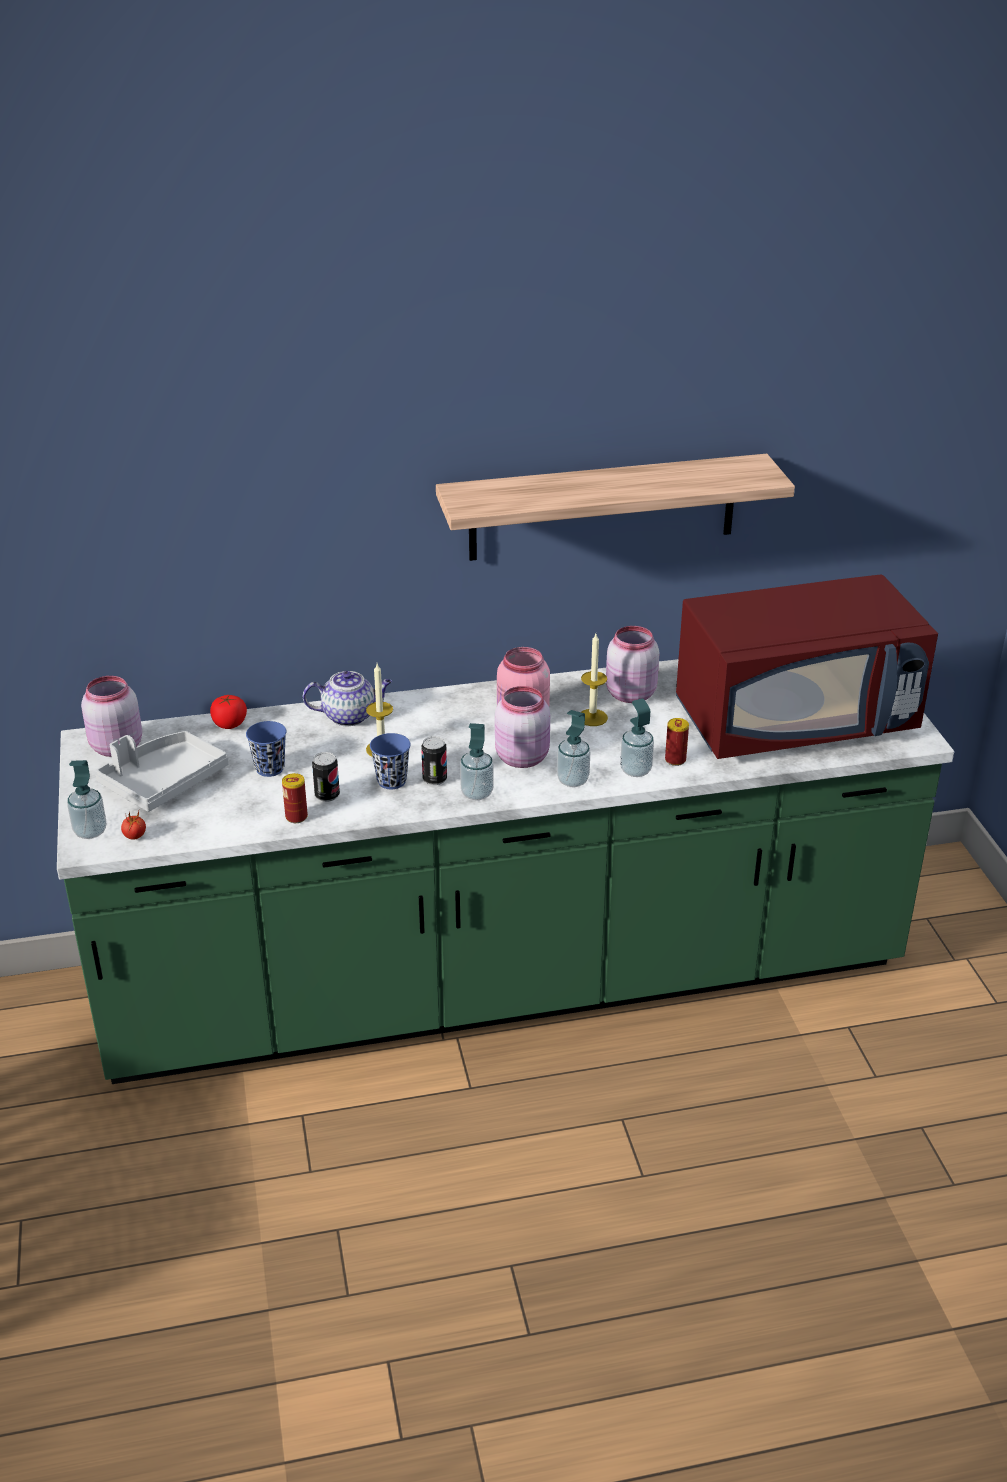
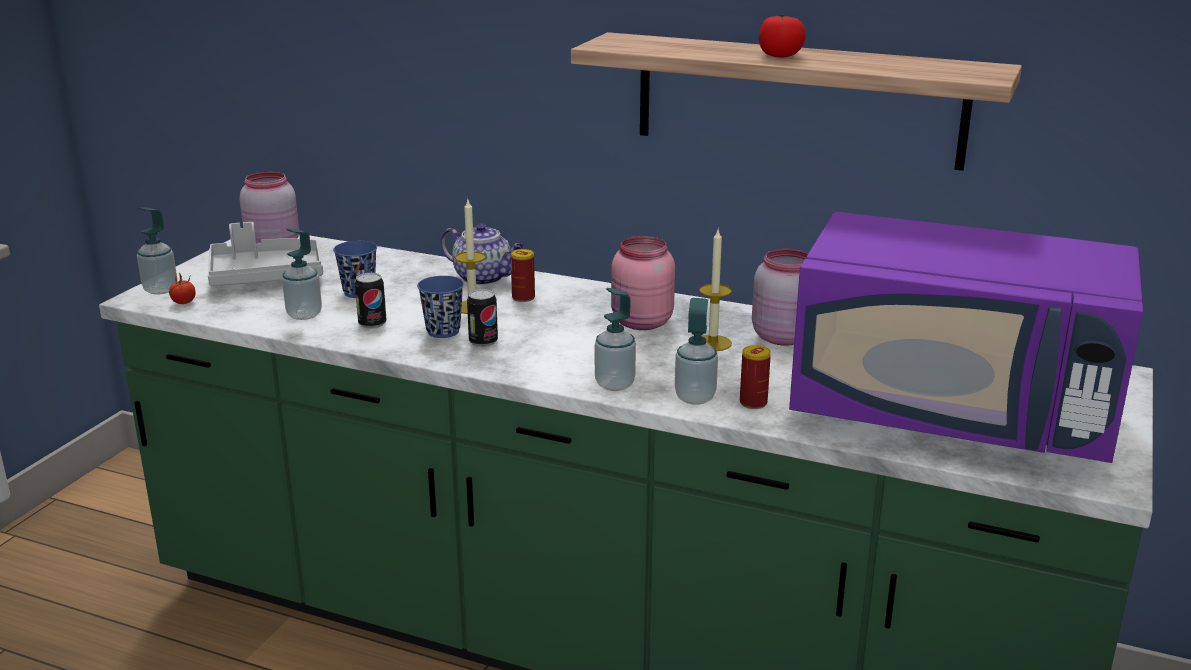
camera: 35 degrees right, 10 degrees down
(229, 724) = (379, 256): tomato -> tomato (780, 55)
(296, 817) = (322, 330): can -> can (523, 298)
(477, 793) = (504, 364): soap dispenser -> soap dispenser (304, 314)
(522, 757) = (593, 351): pink jar -> none
(795, 721) = (953, 414): red microwave -> purple microwave

